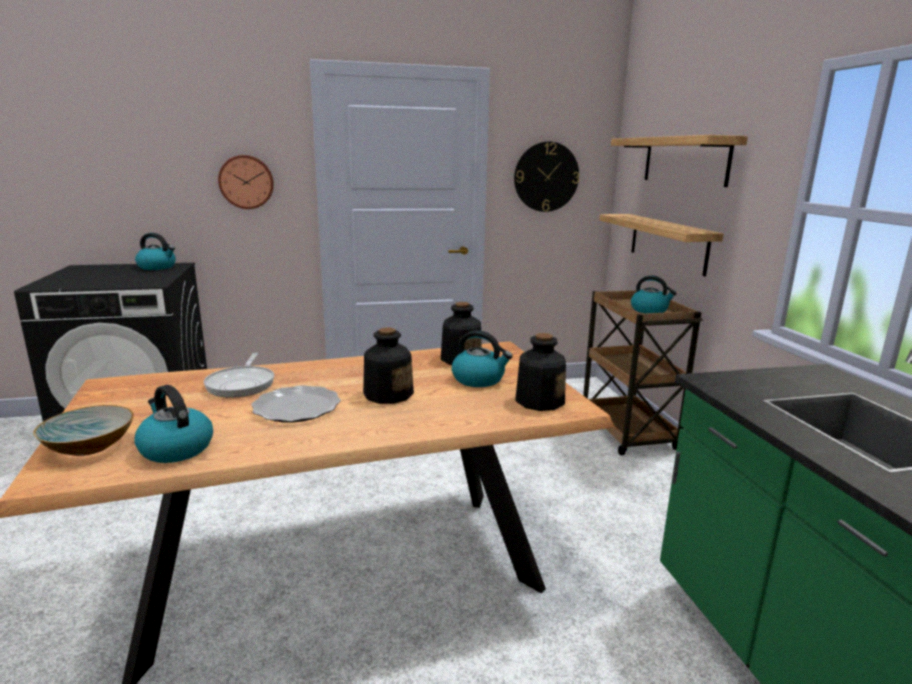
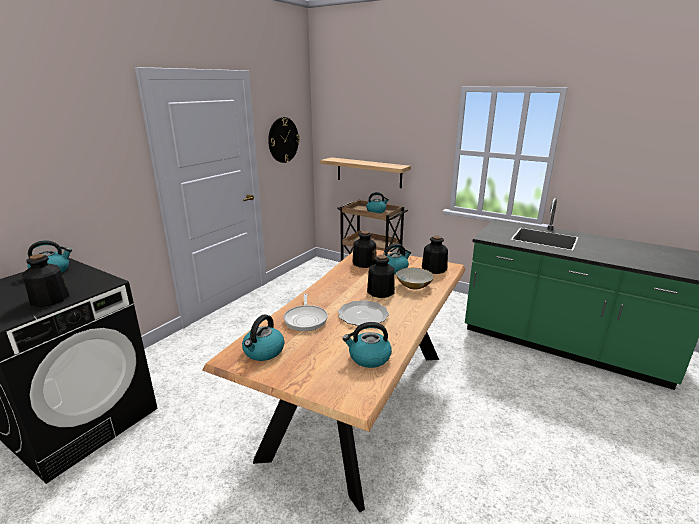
camera: 45 degrees left, 5 degrees up
(90, 446) = (329, 381): bowl -> bowl (413, 285)
(98, 282) = (49, 299): none -> bottle
(134, 392) = (263, 352): none -> kettle
(242, 384) = (306, 319): frying pan -> frying pan turned 45 degrees clockwise
(246, 182) = (100, 176): wall clock -> none
(685, 160) = (375, 127): shelf -> none

